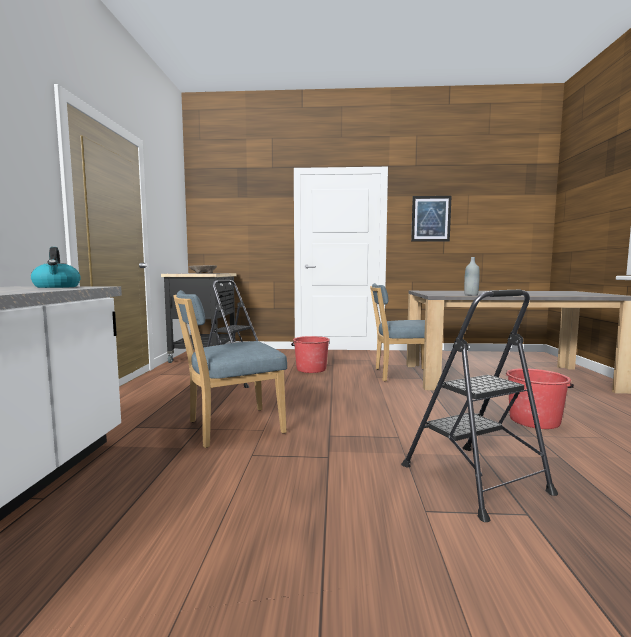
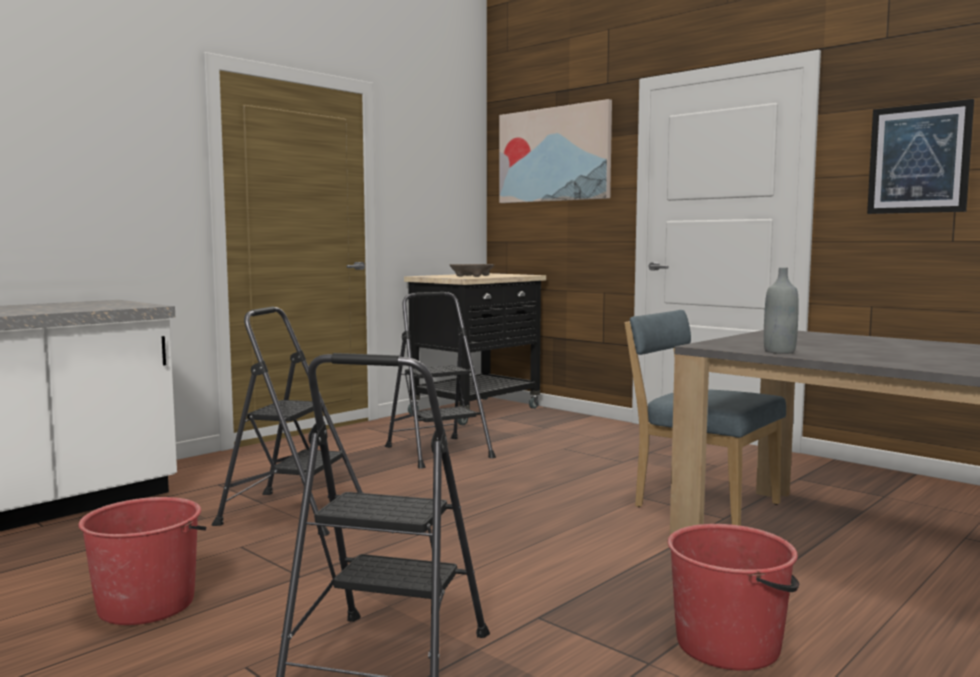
camera: 40 degrees right, 0 degrees up
(57, 287) = (118, 304): kettle -> none
(230, 428) = (289, 511): blue chair -> black step ladder
(238, 204) = (554, 154): none -> picture
(311, 369) = (571, 461): red bucket -> red bucket (147, 604)

